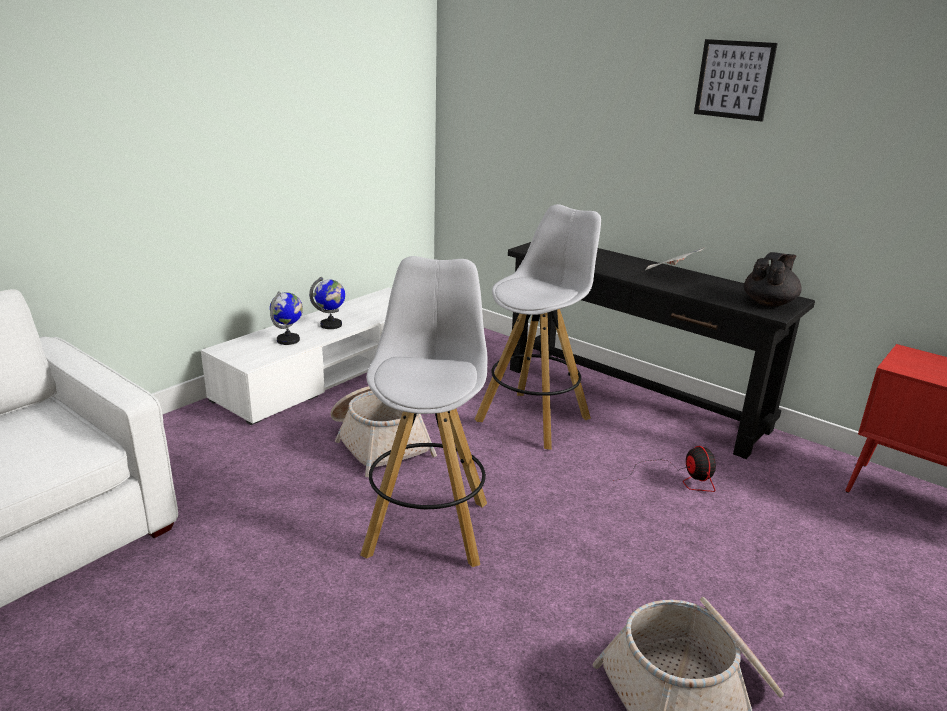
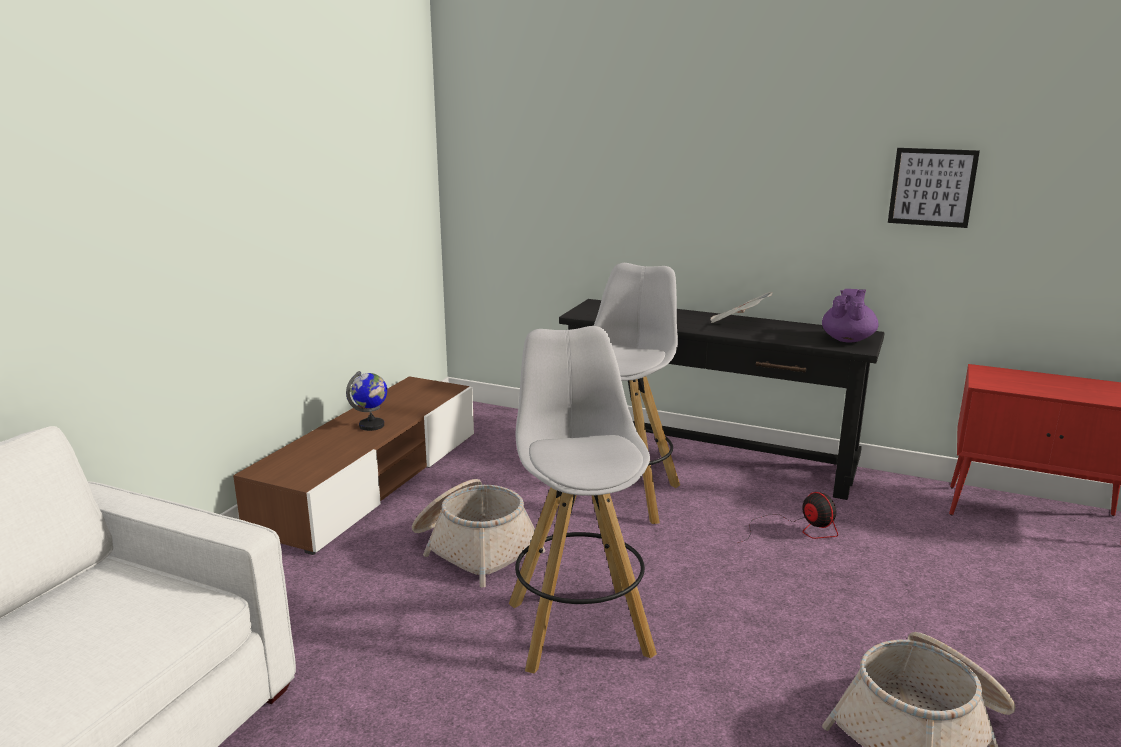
camera: 15 degrees left, 5 degrees down
(288, 340) = (333, 449): globe -> none
(330, 372) = (371, 481): white tv stand -> brown tv stand
(734, 79) = (780, 124): picture -> picture (932, 187)
(769, 303) = (847, 339): black teapot -> purple teapot

